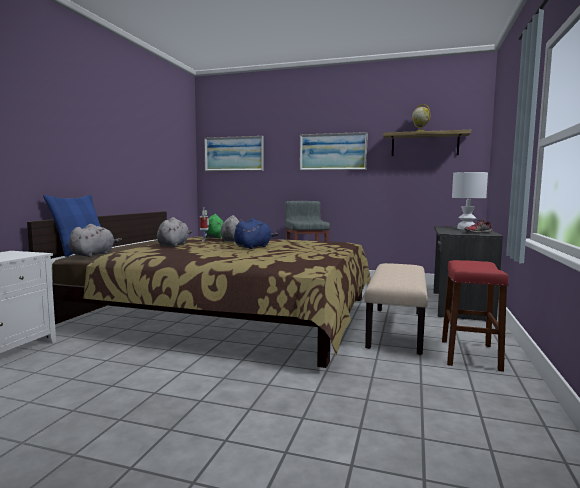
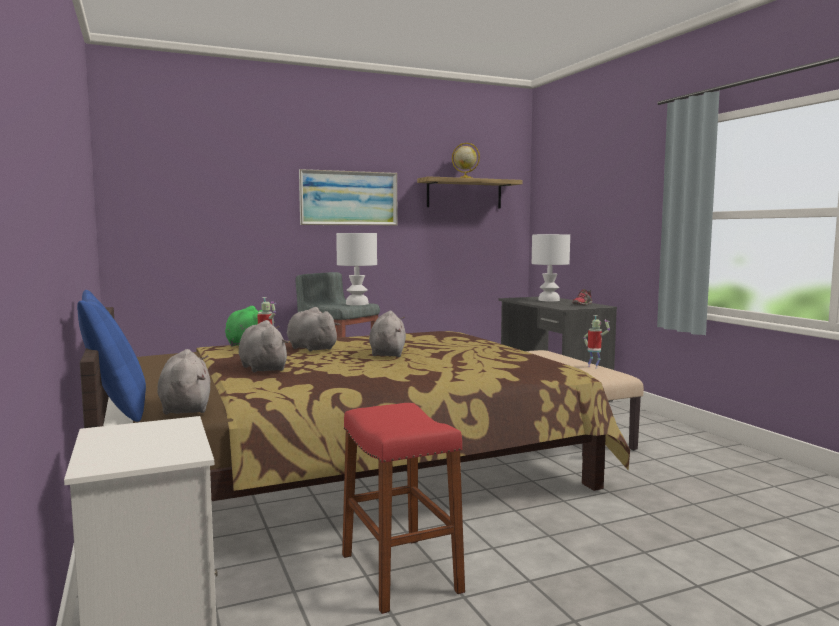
camera: 40 degrees left, 0 degrees up
(234, 154) = (178, 194): picture -> none
(254, 247) = (387, 353): blue plush toy -> grey plush toy
(315, 221) = (357, 304): none -> white table lamp
(407, 278) = (594, 367): none -> toy robot
(470, 355) = (663, 438): red stool -> red stool (400, 573)

